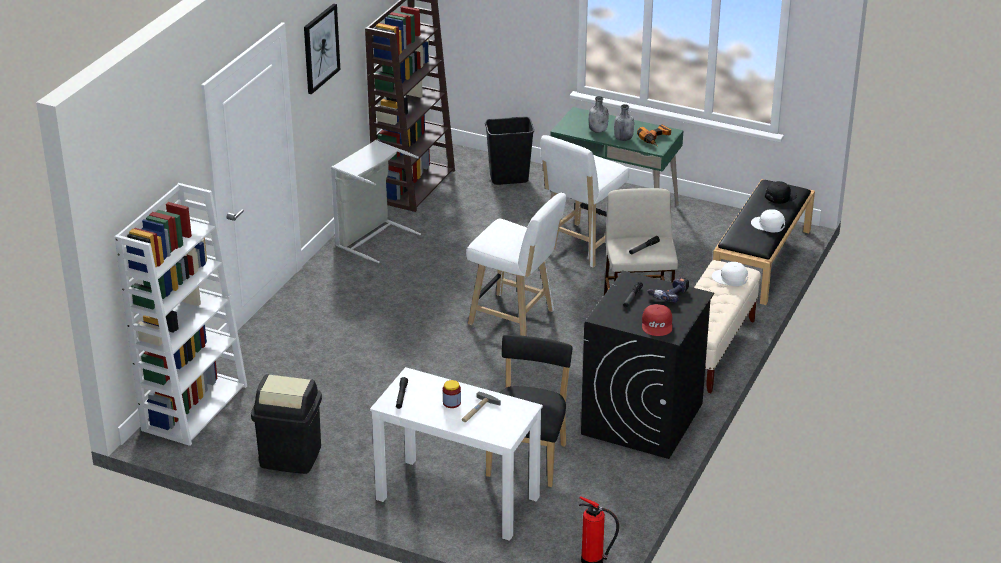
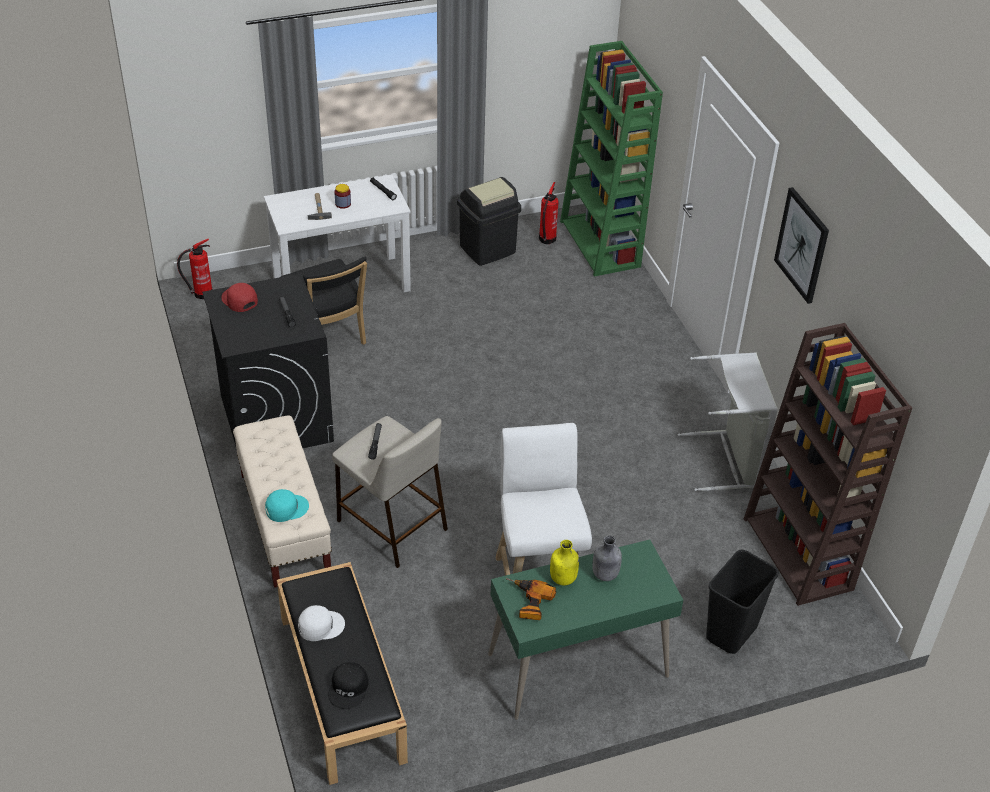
camera: 135 degrees right, 10 degrees up
(194, 407) = (601, 244): white bookcase -> green bookcase
(229, 436) = (546, 240): none -> fire extinguisher
(515, 319) = (489, 452): white stool -> none
(623, 138) = (563, 579): grey bottle -> yellow bottle
(669, 294) = (259, 334): power drill -> none
(730, 278) = (286, 508): white cap -> turquoise cap

